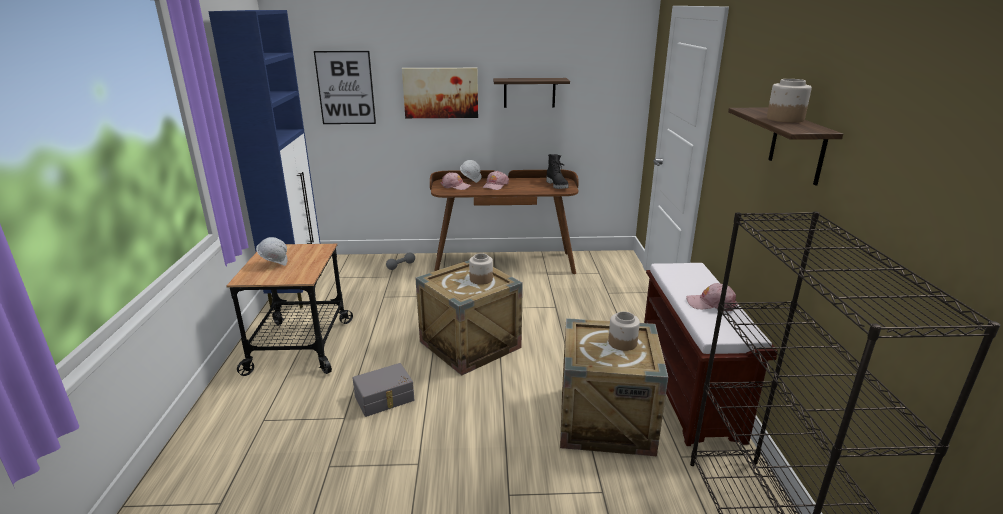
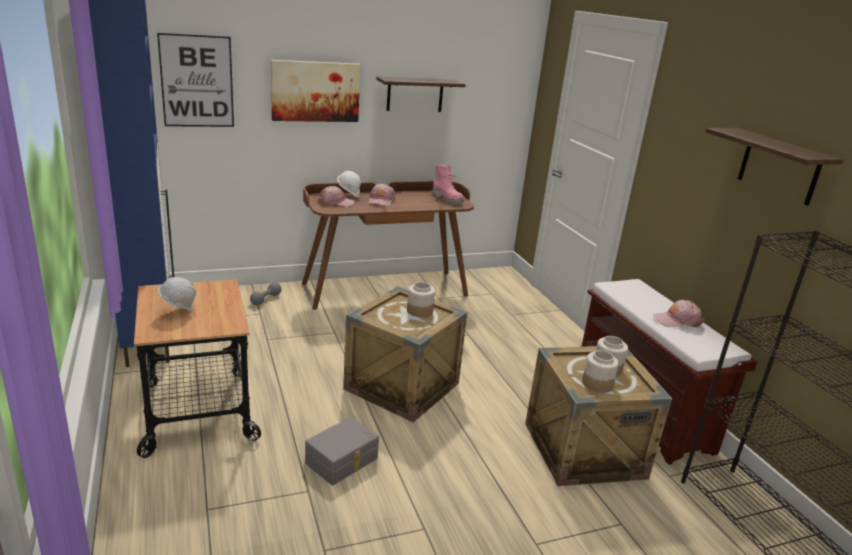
camera: 20 degrees left, 0 degrees up
(557, 185) = (448, 199): black boot -> pink boot
(784, 119) = (775, 142): jar -> jar (596, 384)

